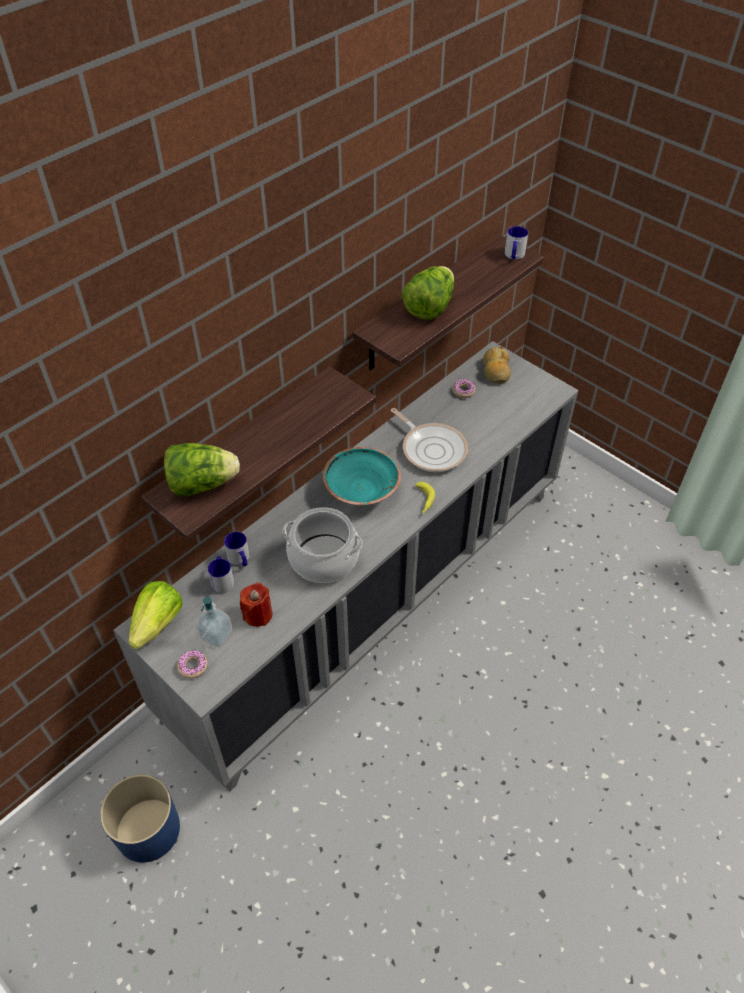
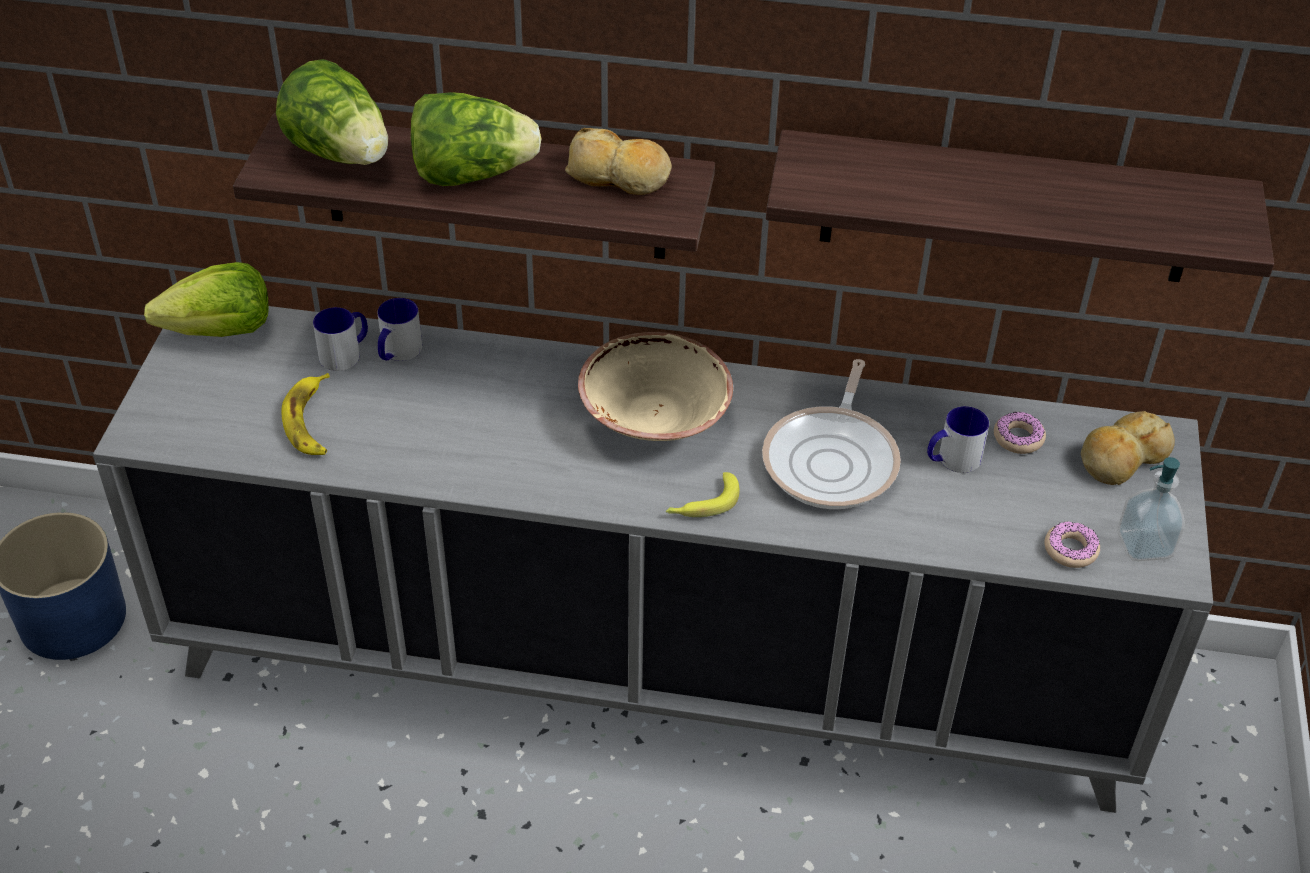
camera: 55 degrees right, 5 degrees down
(193, 666) = (172, 401): donut -> donut (1070, 550)
(216, 635) = (242, 397): soap dispenser -> soap dispenser (1144, 545)
(258, 614) = (311, 422): red candle -> banana
(312, 399) = (619, 176): none -> bread
(323, 559) = (474, 441): cooking pot -> none
(361, 490) = (654, 417): turquoise bowl -> beige bowl
(429, 307) = (942, 184): lettuce -> lettuce (472, 174)
(514, 256) = (1221, 225): mug -> mug (952, 460)

